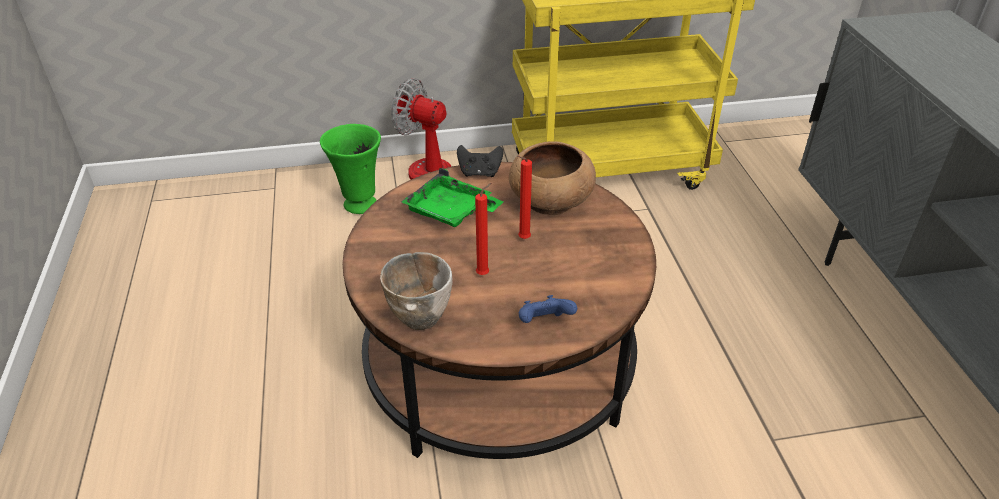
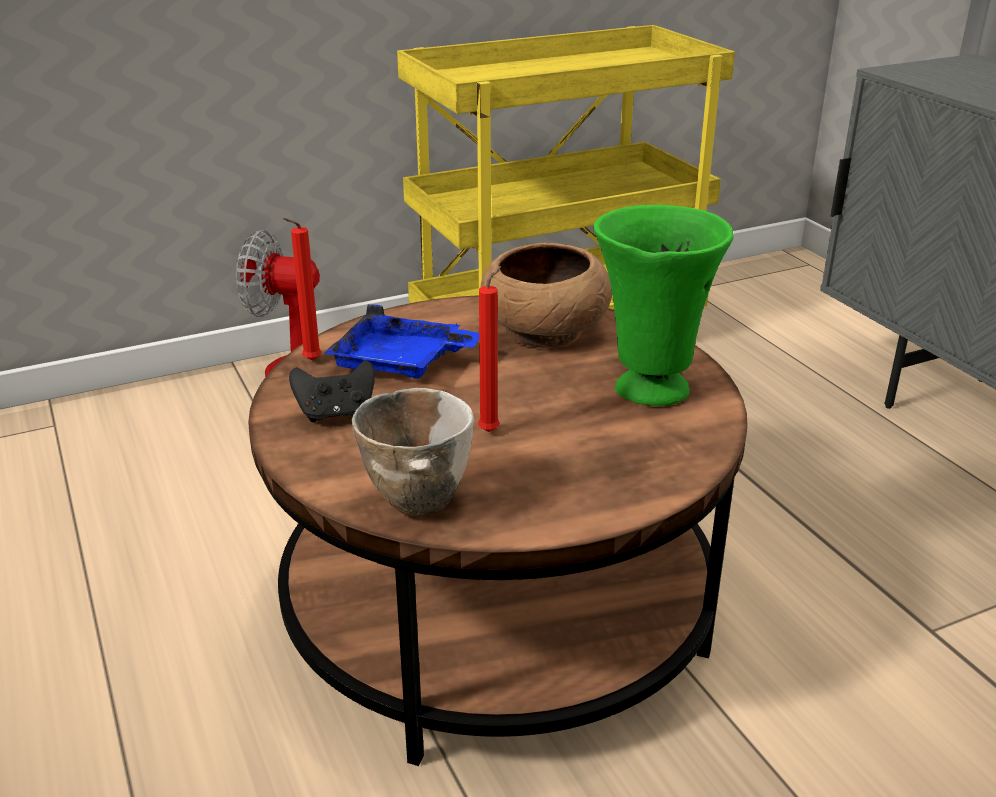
camera: 15 degrees left, 10 degrees down
(359, 204) = (201, 428): green vase -> green vase (648, 390)
(451, 211) = (401, 363): green tray -> blue tray
(480, 173) = (422, 313): black game controller -> black game controller (336, 413)
(522, 239) = (527, 381): red candle -> red candle (309, 361)
(544, 323) = (616, 477): blue game controller -> none

